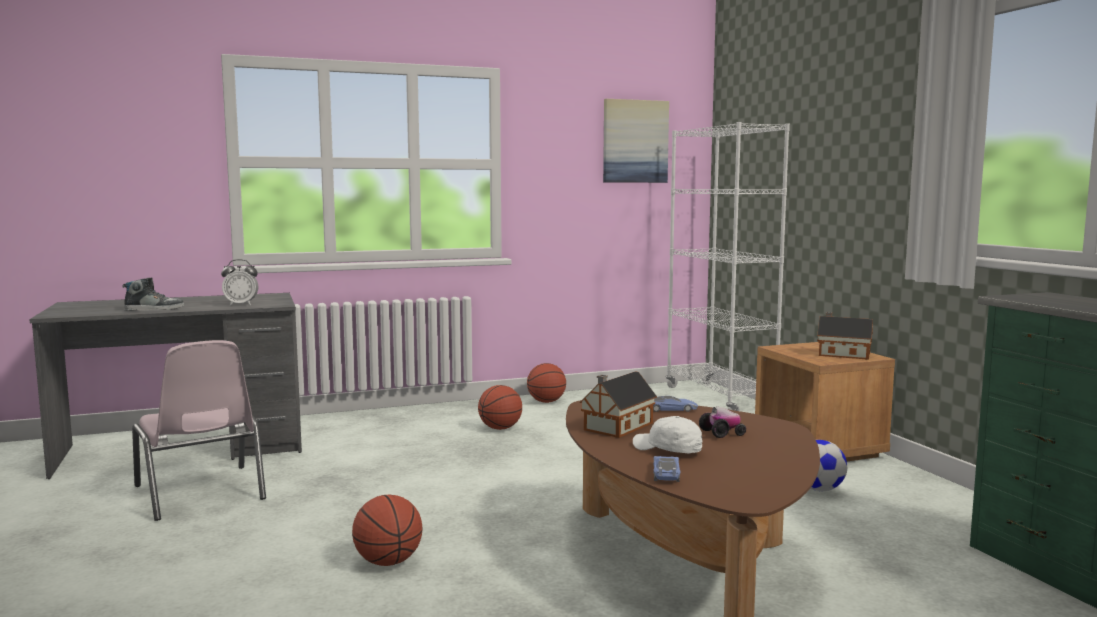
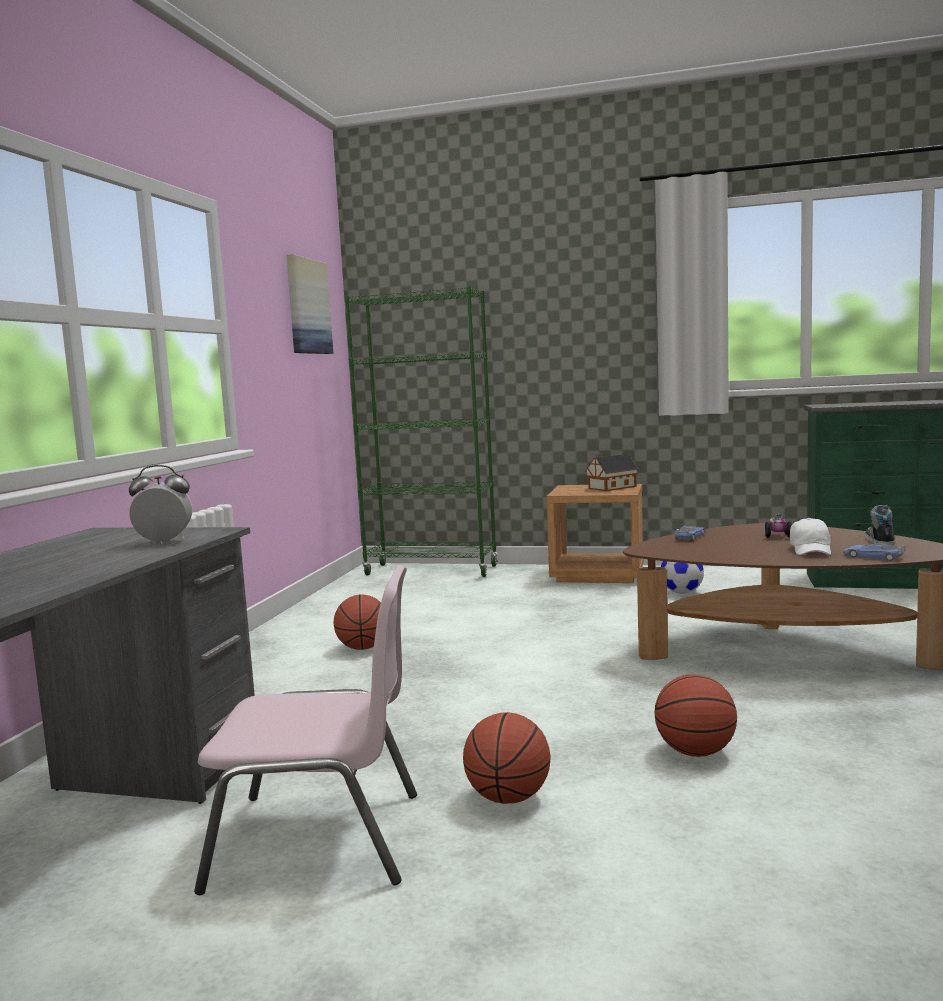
camera: 55 degrees left, 0 degrees up
(154, 309) = (77, 574): shoe -> shoe (879, 542)
(241, 304) = (164, 542): alarm clock -> alarm clock turned 120 degrees counterclockwise
(546, 402) = (312, 618): basketball -> basketball (508, 798)
(616, 427) = (729, 552): toy house -> none
(668, 450) = (811, 550): white cap -> white cap turned 60 degrees counterclockwise
(719, 399) = (431, 570): white bookcase -> green bookcase

